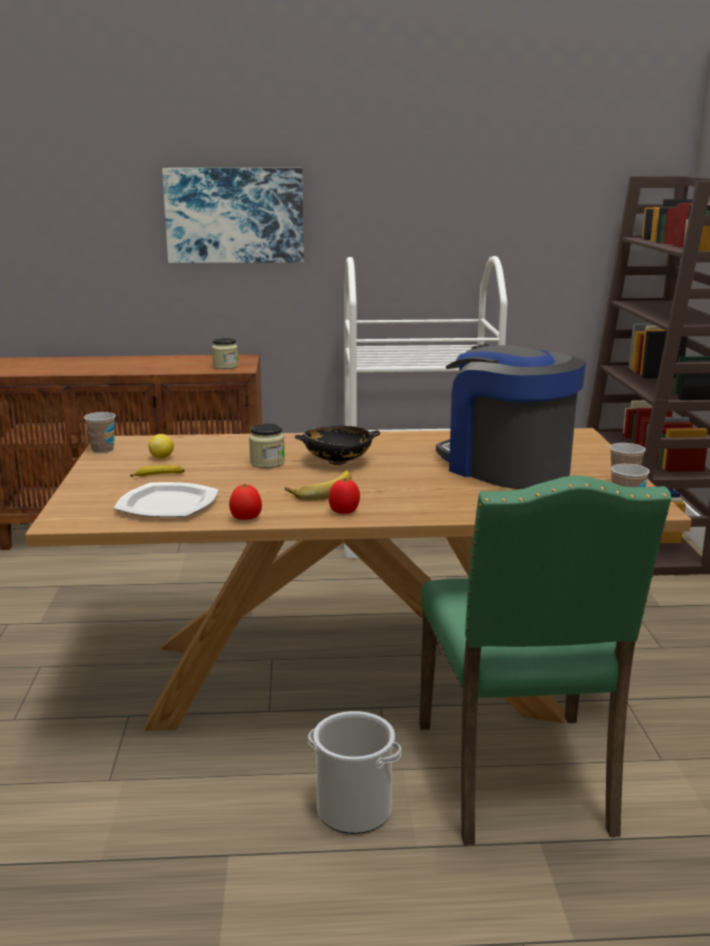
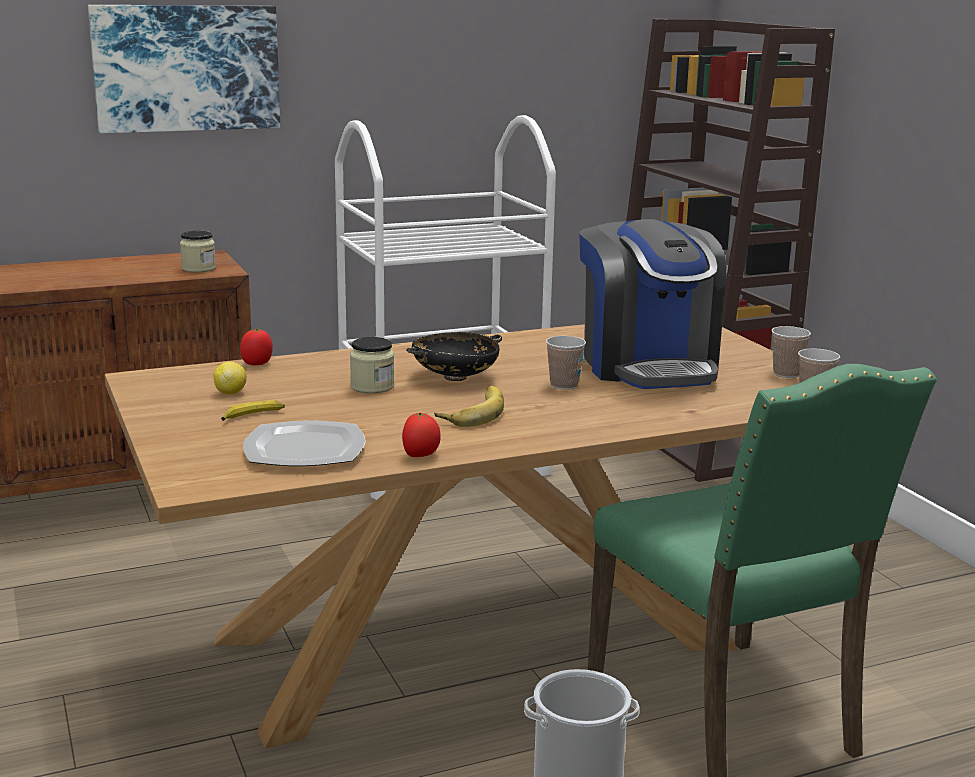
camera: 20 degrees left, 0 degrees up
(102, 450) = (138, 390): cup -> cup (564, 385)
(344, 512) = (526, 434): tomato -> tomato (257, 363)
(505, 467) = (648, 366): coffee machine -> coffee machine turned 135 degrees counterclockwise

